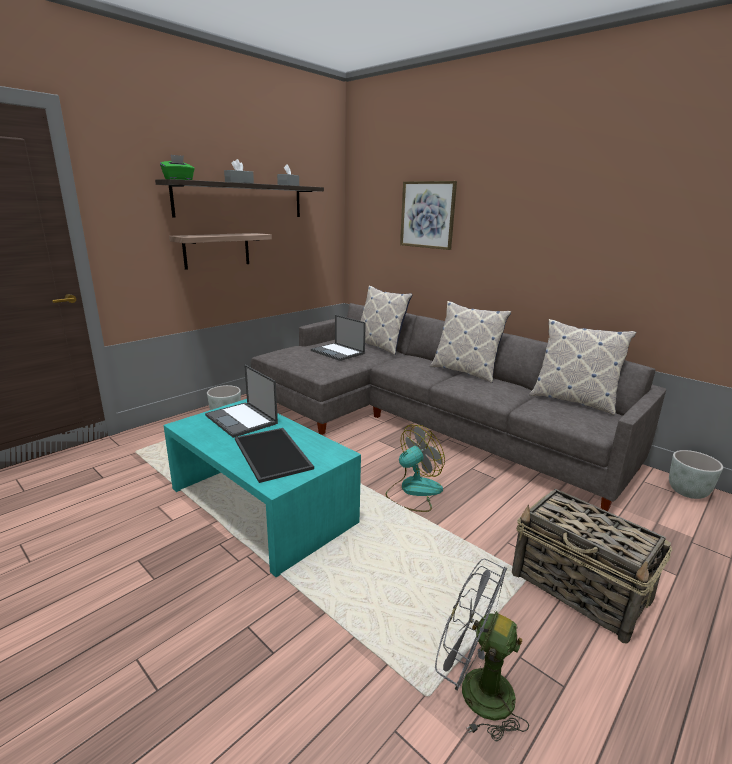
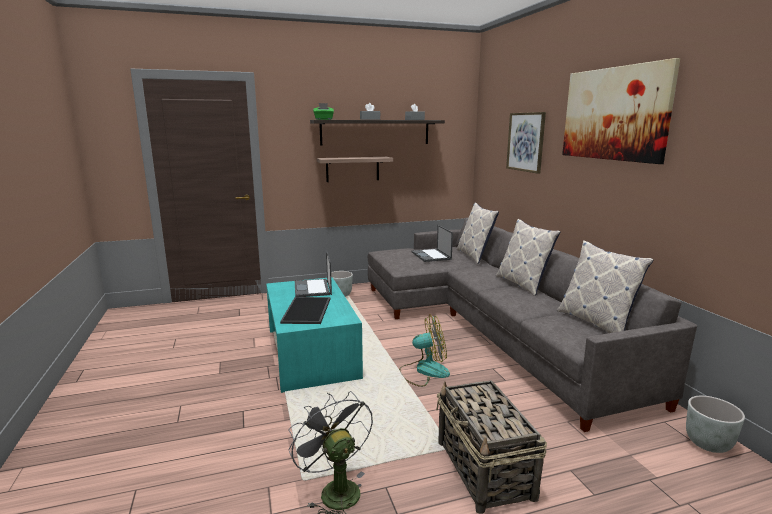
camera: 30 degrees right, 5 degrees down
(555, 184) = (614, 114): none -> picture

